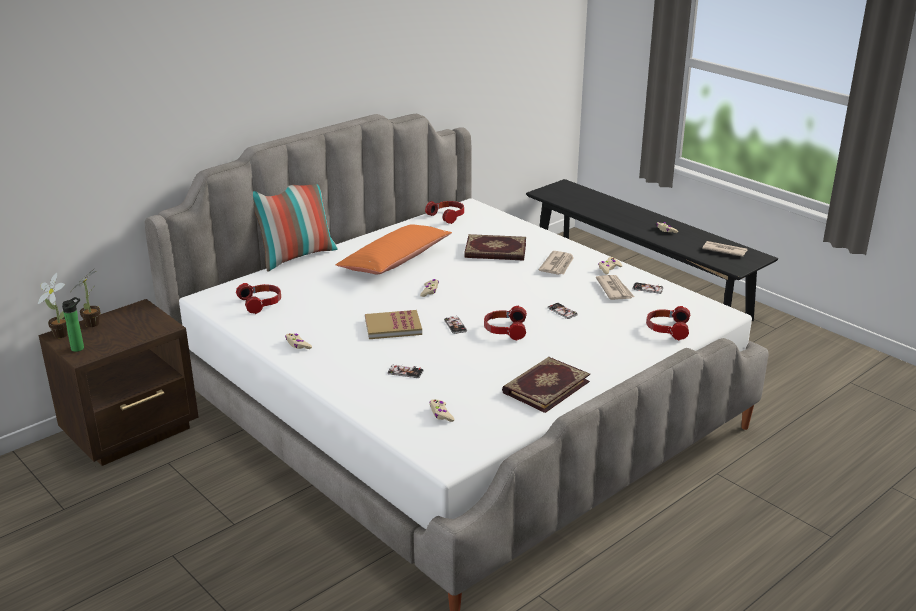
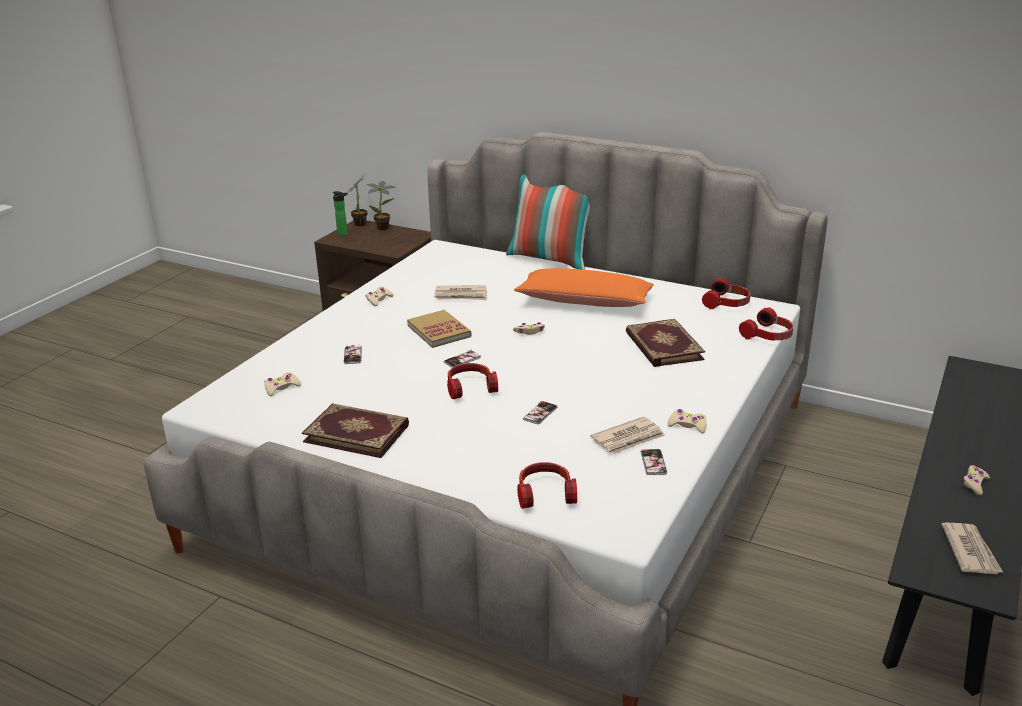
camera: 70 degrees right, 0 degrees up
(261, 303) = (445, 268): headphones -> headphones (768, 335)
(557, 265) = (663, 390): newspaper -> newspaper (461, 295)

